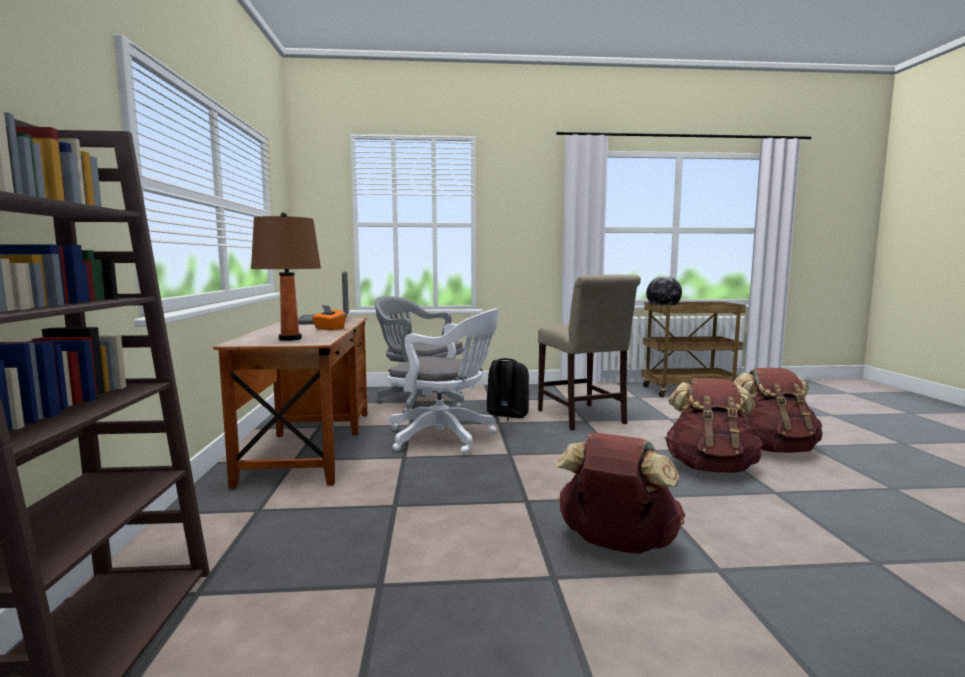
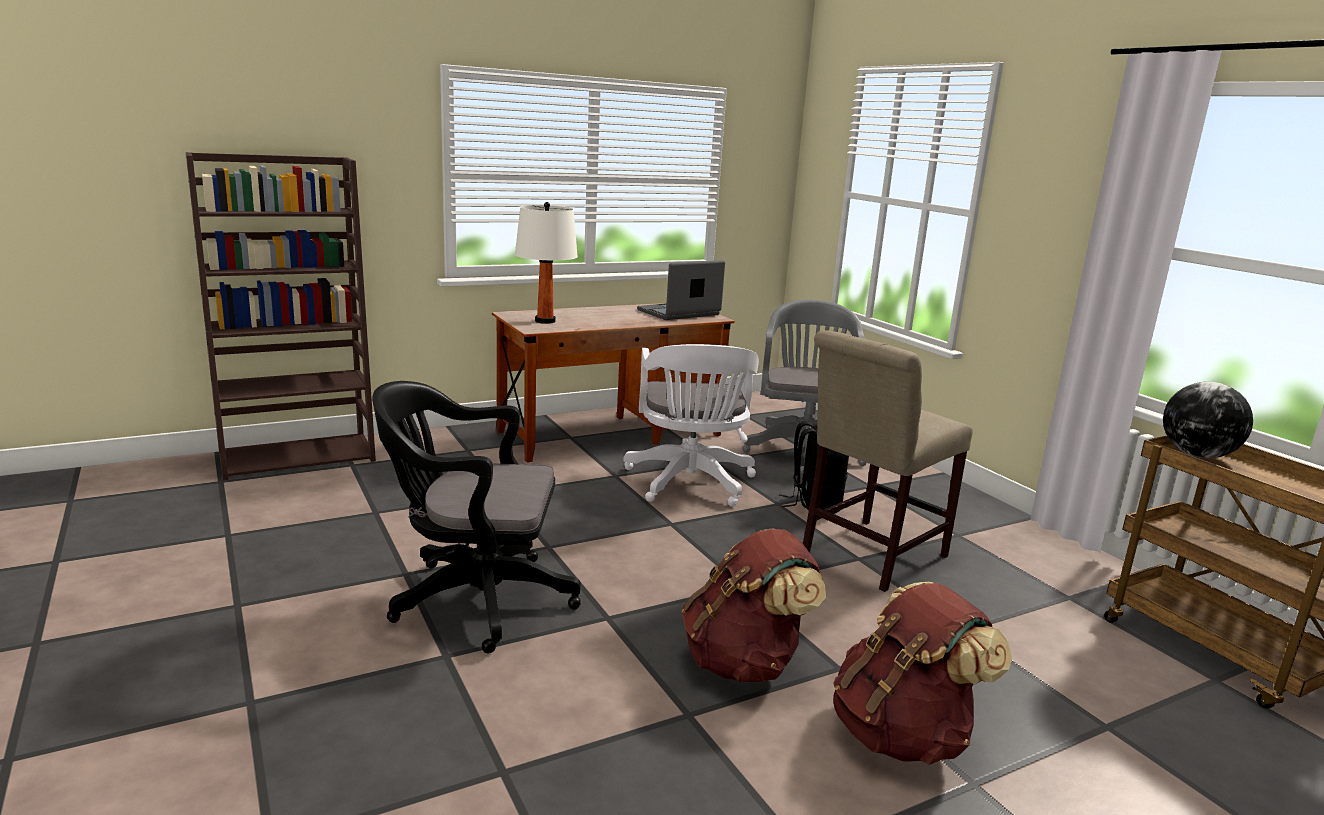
camera: 65 degrees right, 10 degrees up
(290, 339) = (545, 321): brown table lamp -> white table lamp
(329, 329) = (619, 322): orange tissue box -> none
(616, 545) = (474, 599): brown backpack -> black office chair

